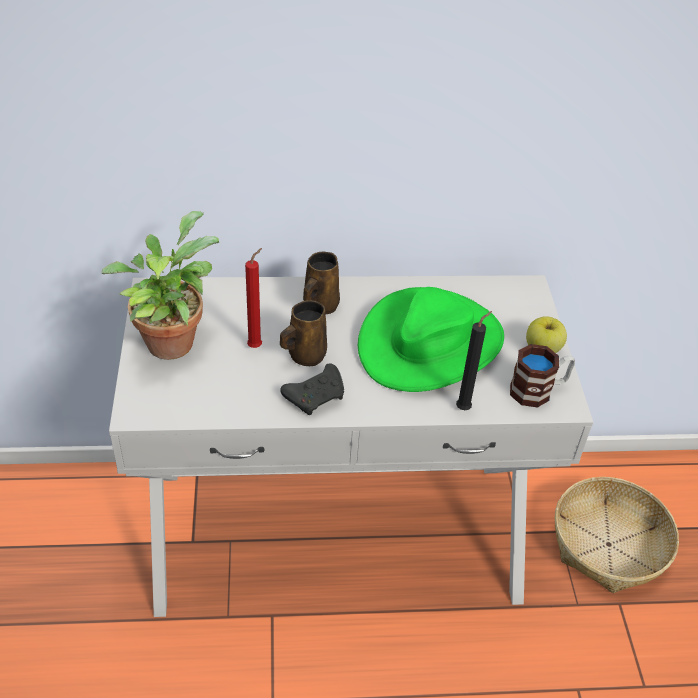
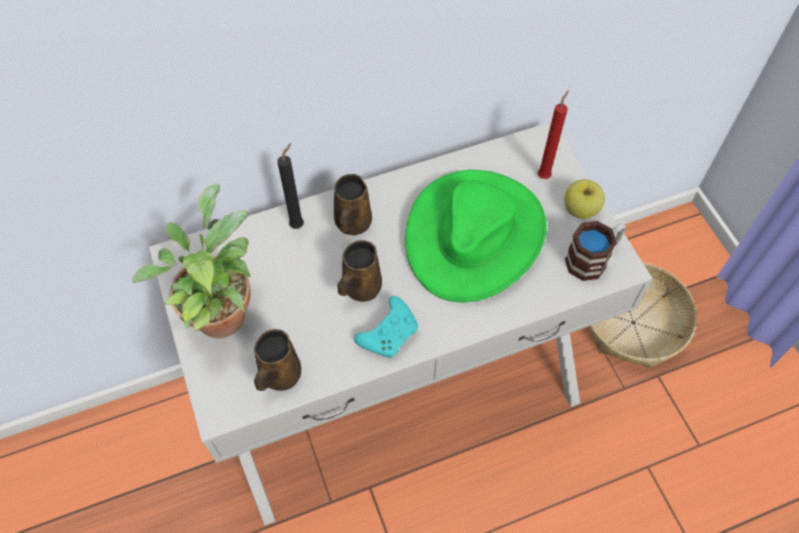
camera: 15 degrees left, 15 degrees up
(201, 401) = (279, 376): none -> brown mug
(256, 346) = (309, 292): red candle -> red candle (544, 175)
(316, 396) = (389, 333): black game controller -> turquoise game controller
(465, 408) = (533, 301): black candle -> black candle (298, 224)

